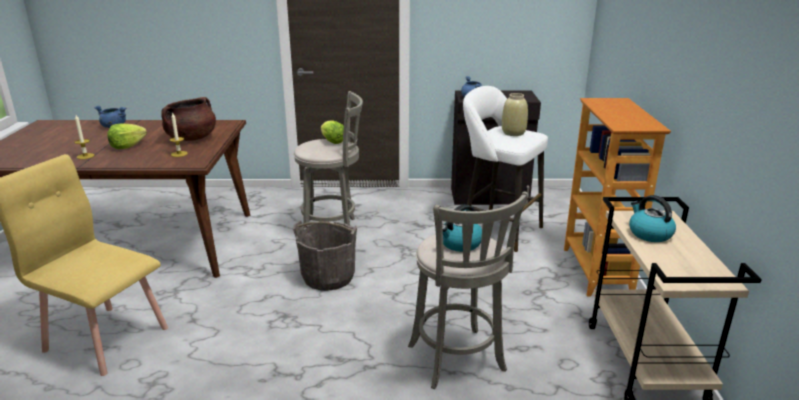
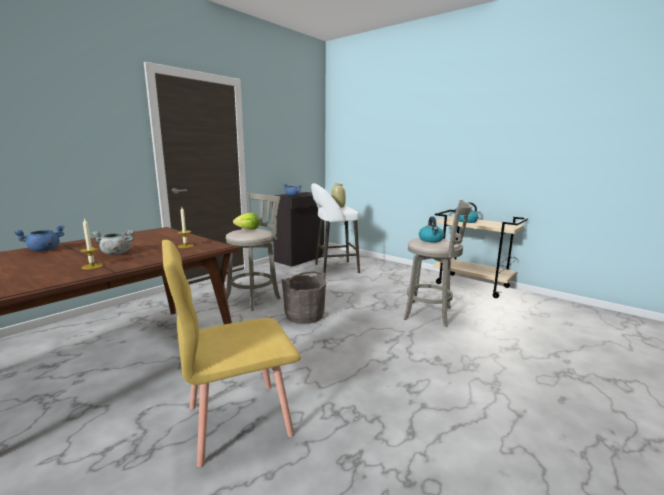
camera: 50 degrees left, 10 degrees down
(127, 146) = (116, 253): lettuce -> grey cooking pot
(191, 138) = (162, 239): brown cooking pot -> none
(598, 271) = (399, 268): bookcase -> none

